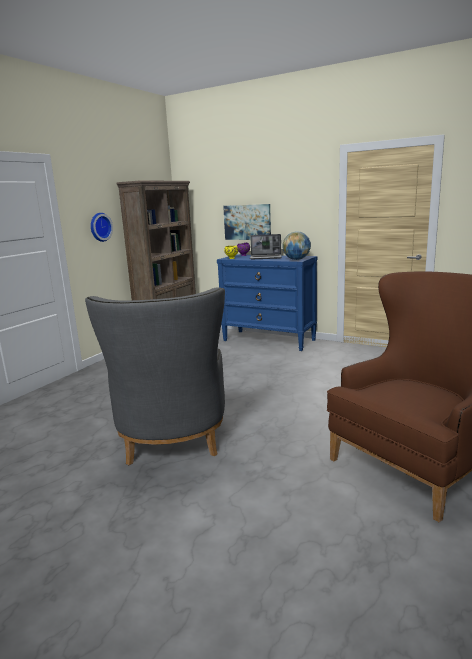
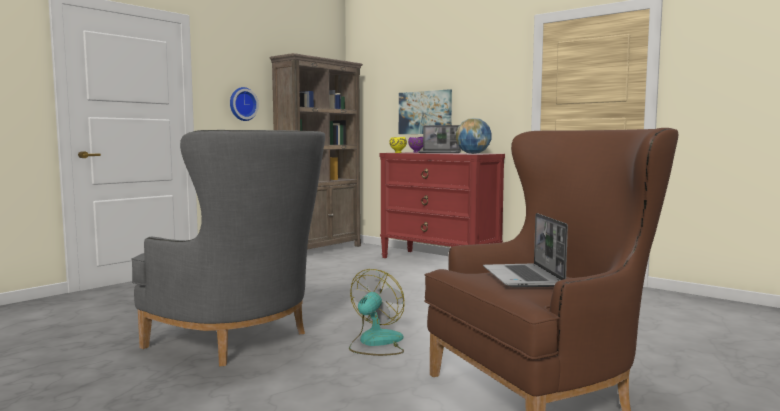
camera: 10 degrees right, 10 degrees down
(172, 445) = (242, 341): grey armchair -> grey armchair turned 60 degrees counterclockwise
(269, 340) = (439, 261): blue dresser -> red dresser
(273, 433) = (375, 343): none -> fan
(408, 393) = (523, 277): none -> laptop

